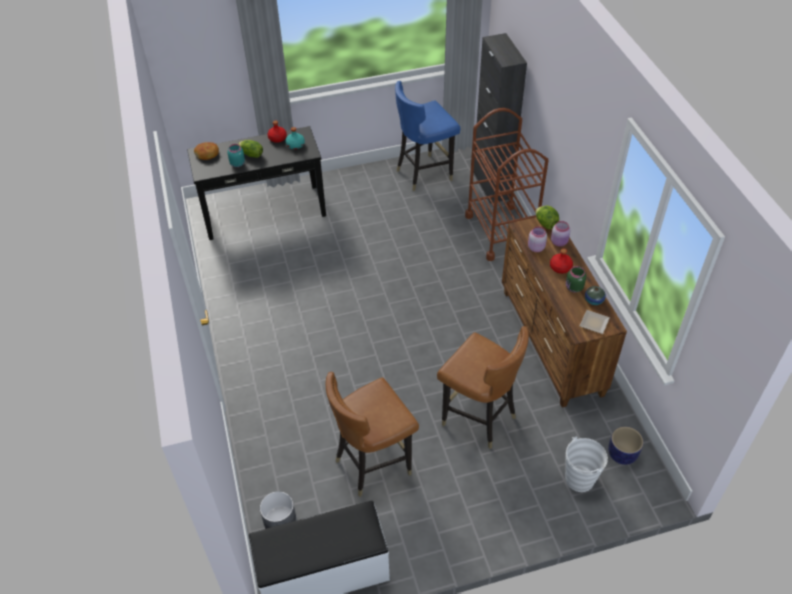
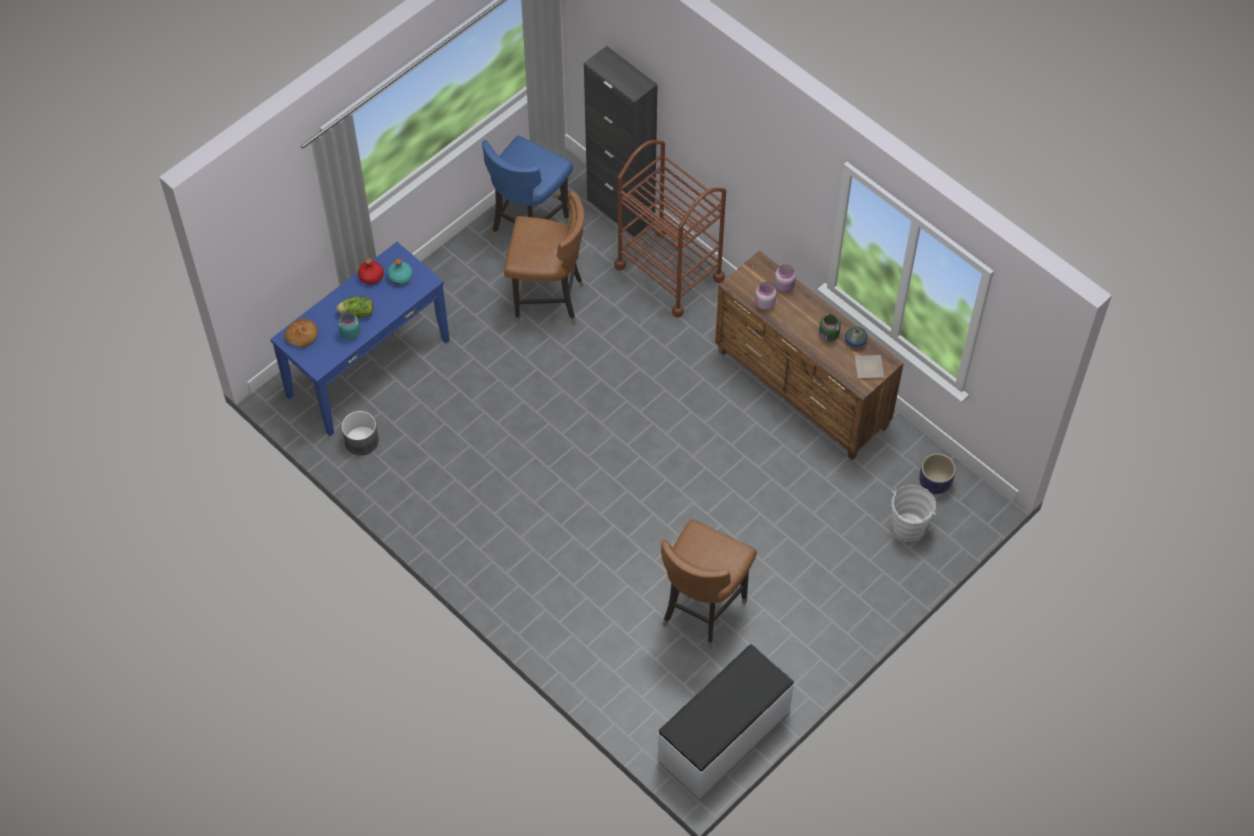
camera: 30 degrees left, 10 degrees up
(264, 211) = (368, 367): black console table -> blue console table
(279, 520) = (648, 709): grey planter -> grey planter (361, 440)
(478, 418) = (777, 511): brown chair -> brown chair (548, 301)
(545, 224) = (757, 268): lettuce -> none
(560, 267) = (802, 317): red bottle -> none

